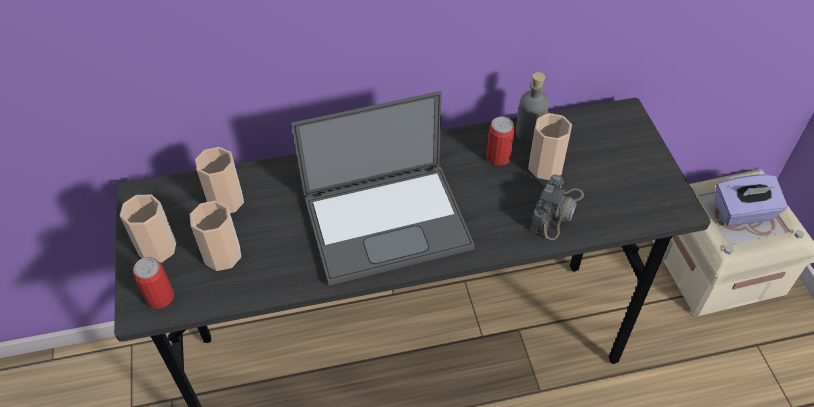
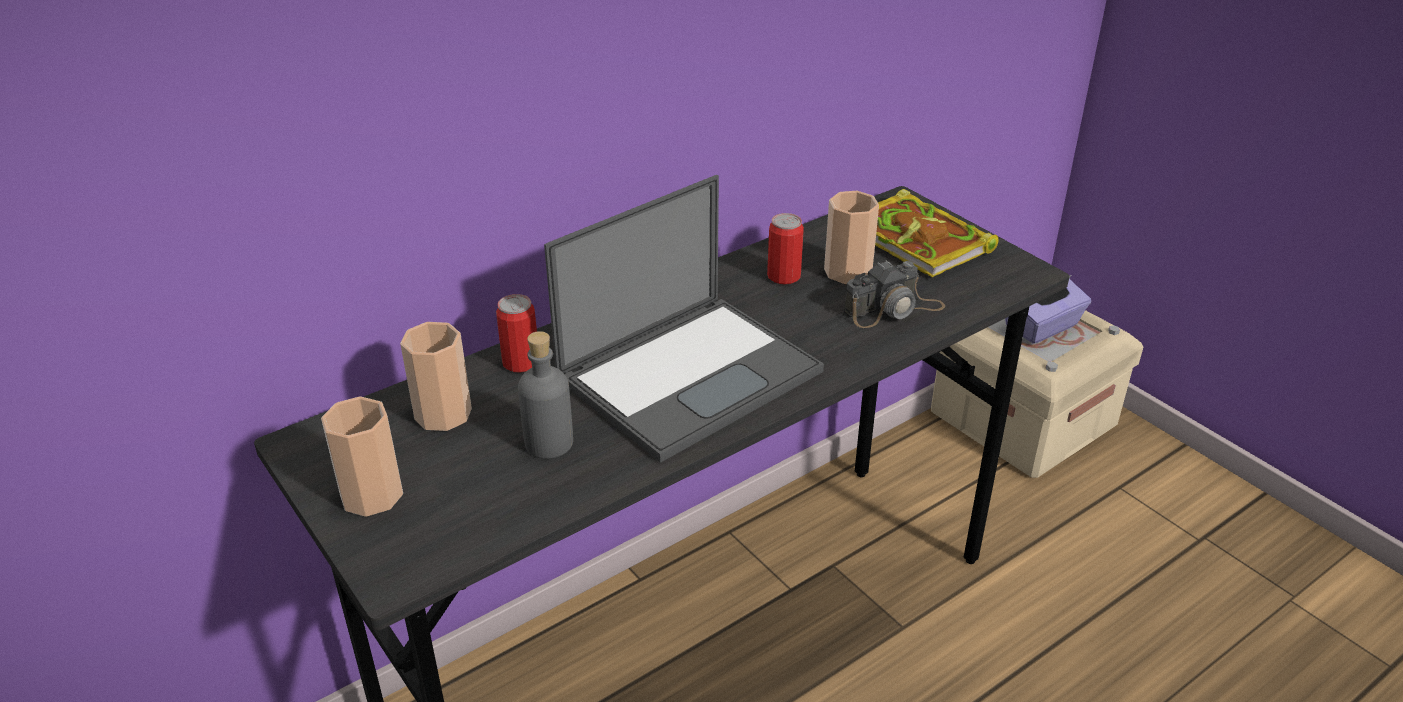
camera: 25 degrees left, 15 degrees down
(160, 297) = (416, 550): can -> can (521, 362)
(222, 255) = (480, 474): cup -> none
(529, 133) = (804, 245): grey bottle -> grey bottle (549, 443)
(557, 211) = (894, 309): camera -> camera turned 60 degrees clockwise
(617, 155) = (921, 241): none -> book

